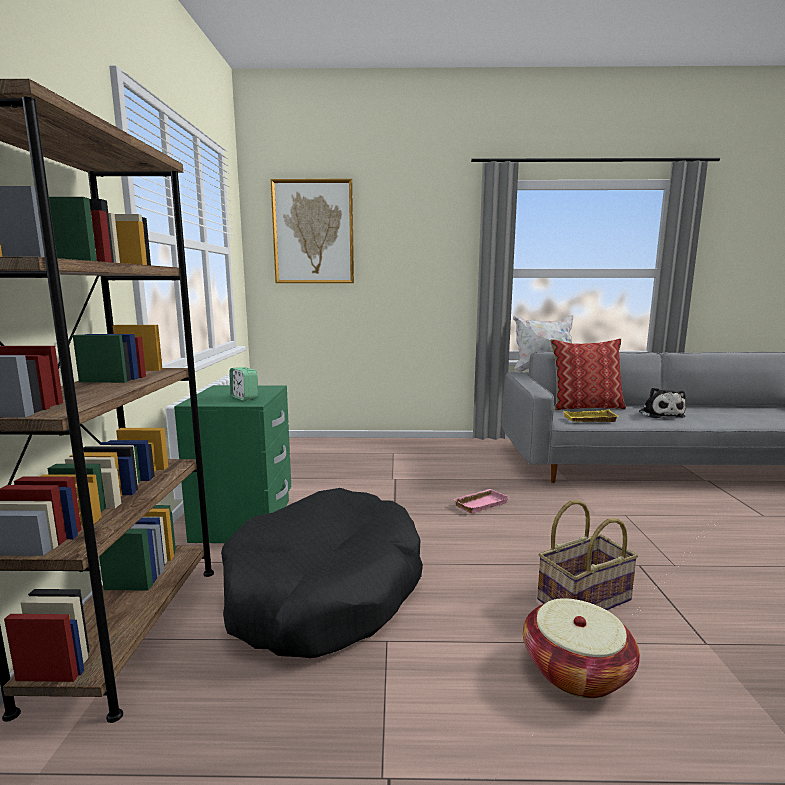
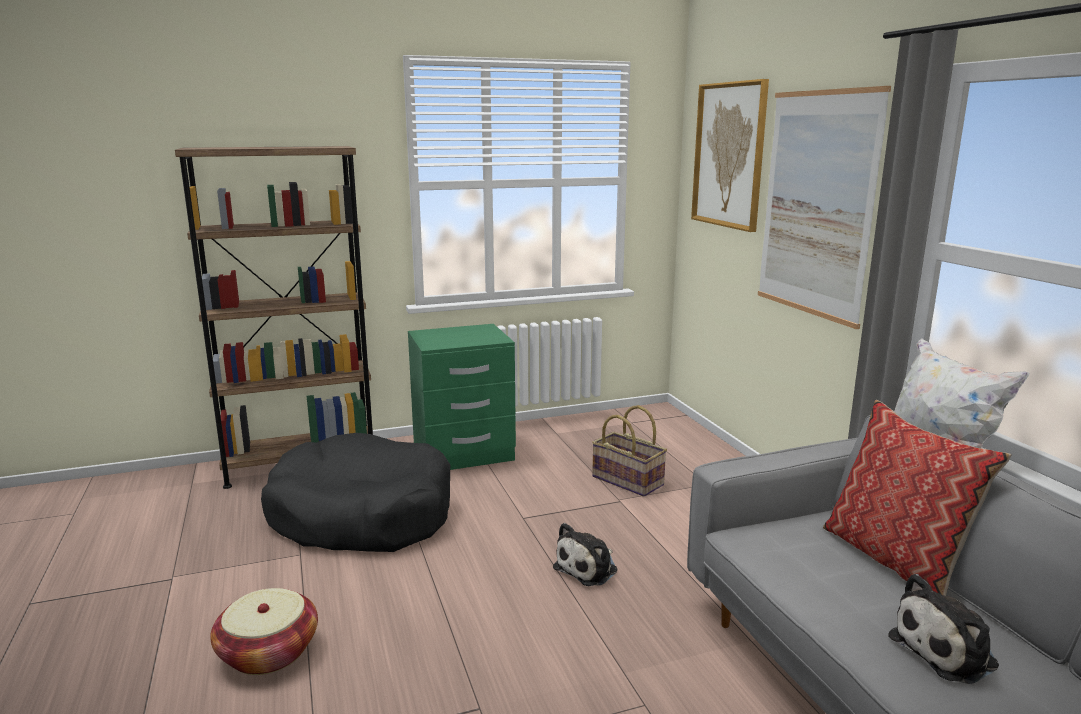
camera: 70 degrees right, 5 degrees up
(244, 397) = (448, 340): alarm clock -> none
(412, 258) = (817, 204): none -> picture
(480, 504) = (588, 568): pink tray -> plush toy
(583, 599) = (384, 657): basket -> basket (628, 480)
(589, 420) = (781, 560): yellow tray -> none

